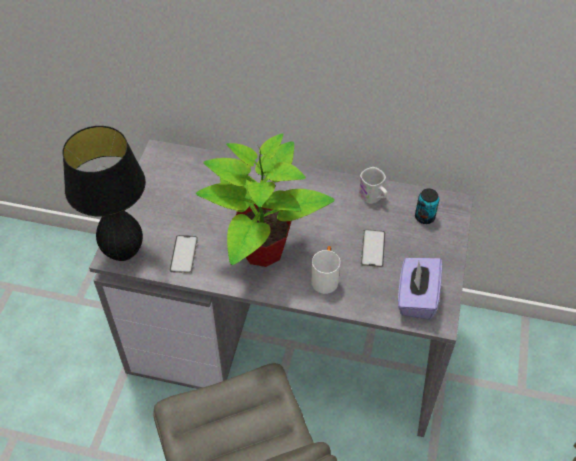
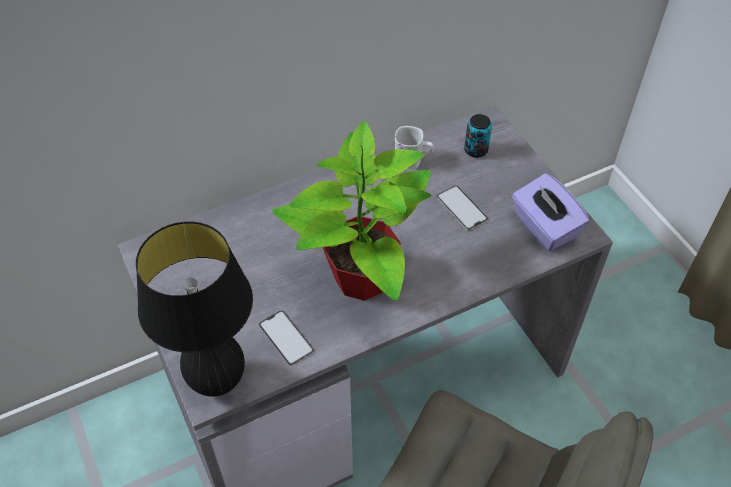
camera: 40 degrees left, 0 degrees up
(325, 278) = (448, 264): white mug -> none

